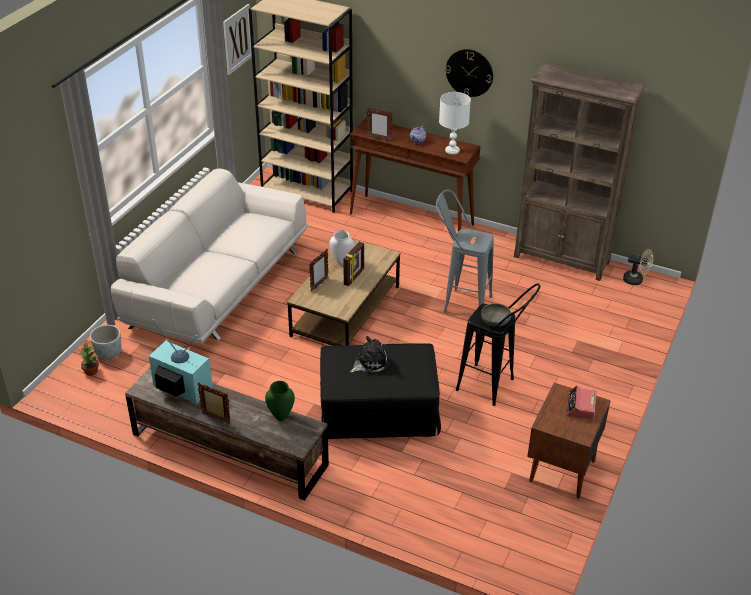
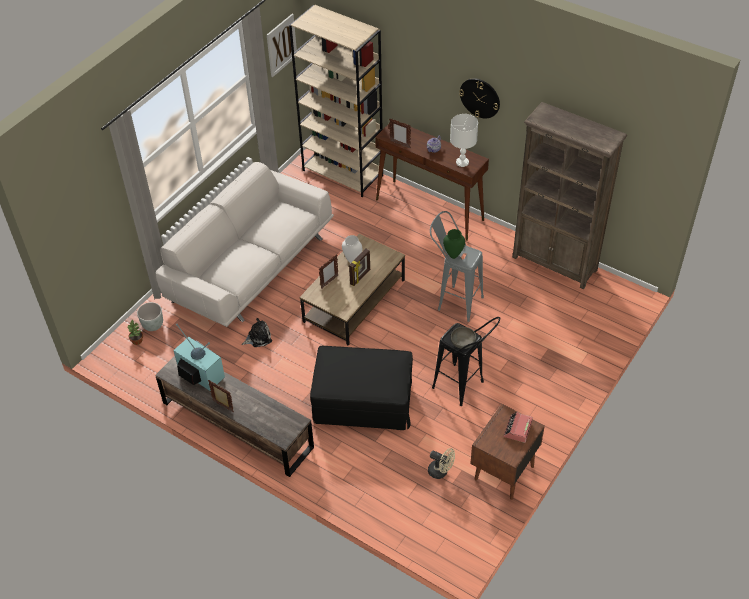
camera: 10 degrees right, 10 degrees up
(281, 416) = (275, 409): green vase -> green vase (453, 255)
(369, 362) = (354, 366): plush toy -> plush toy (258, 337)
(636, 280) = (616, 291): beige fan -> beige fan (441, 472)

